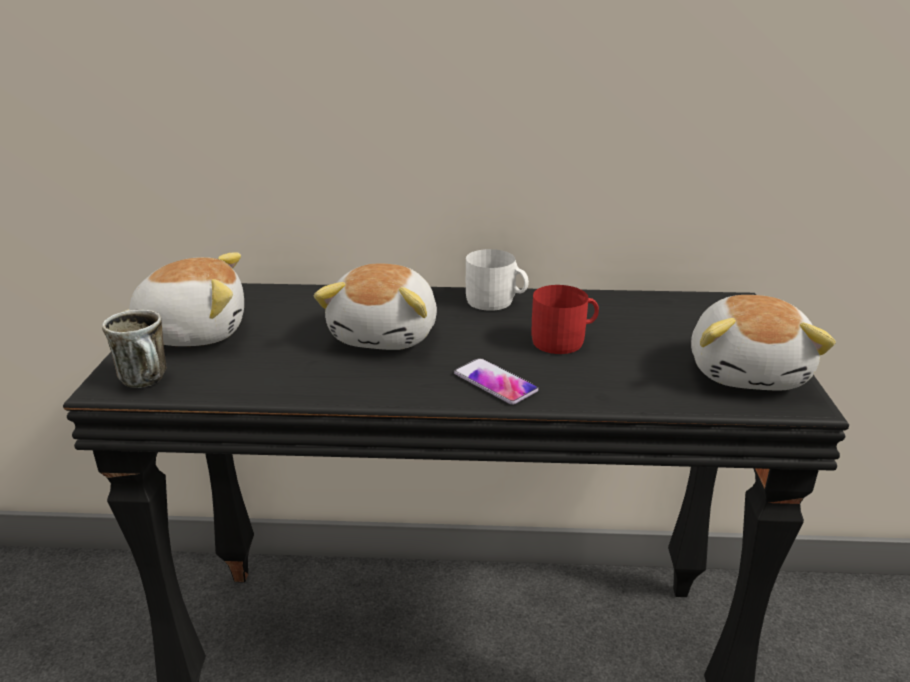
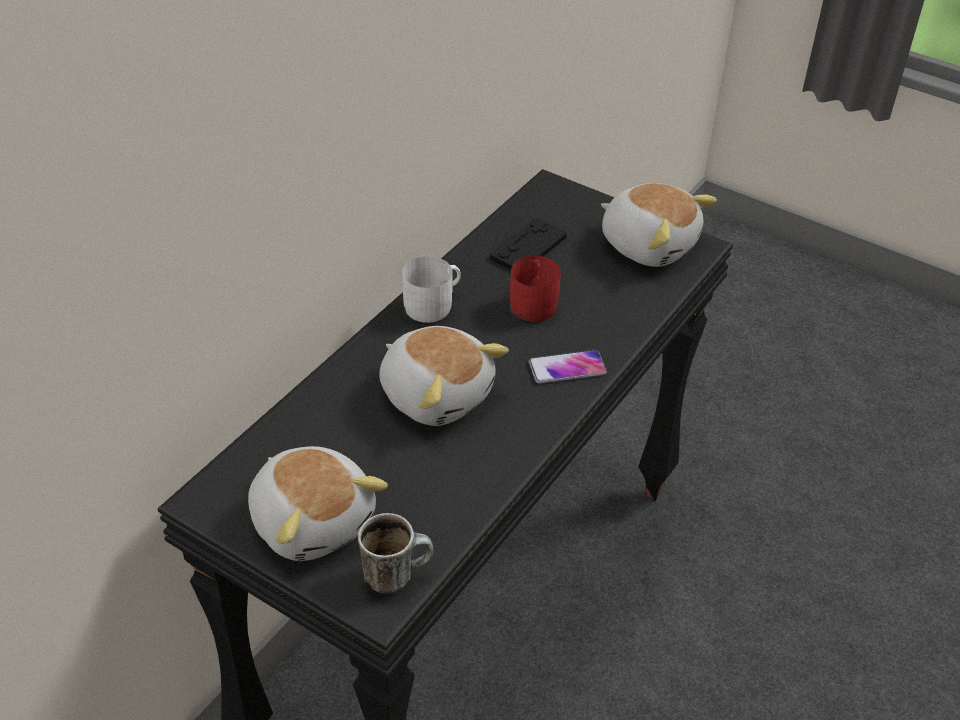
camera: 60 degrees left, 15 degrees up
(193, 332) = (313, 520): plush toy -> plush toy turned 120 degrees clockwise
(634, 317) = (528, 247): none -> black game controller

